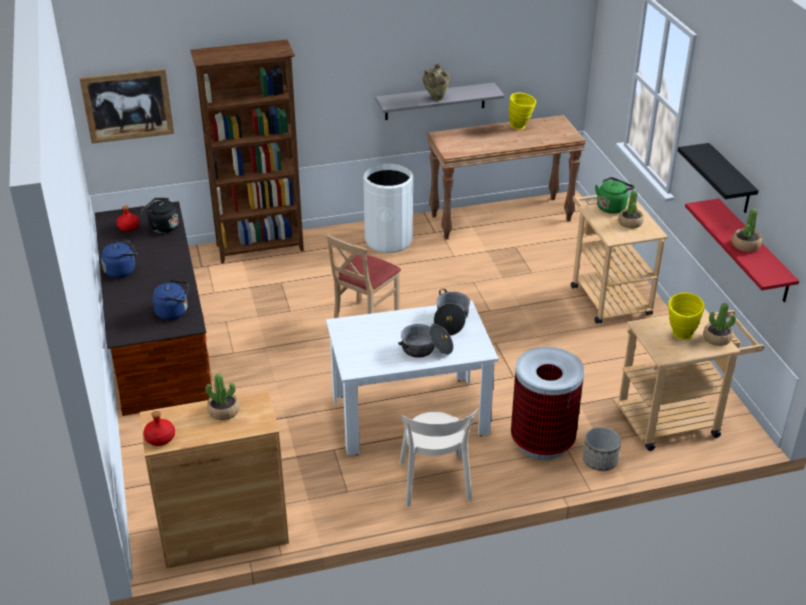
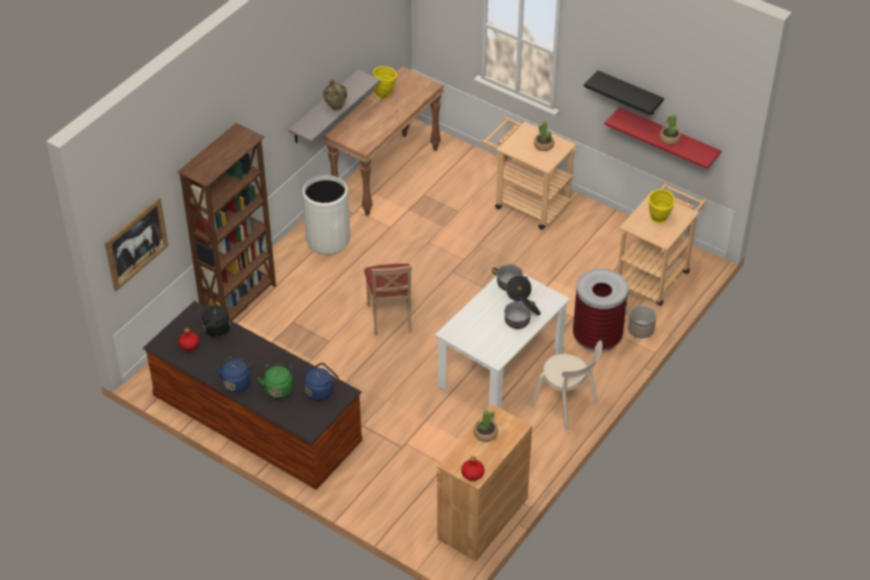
camera: 40 degrees left, 10 degrees up
(612, 207) = (519, 137): green kettle -> green kettle (278, 388)
(717, 338) = (680, 210): potted plant -> none

